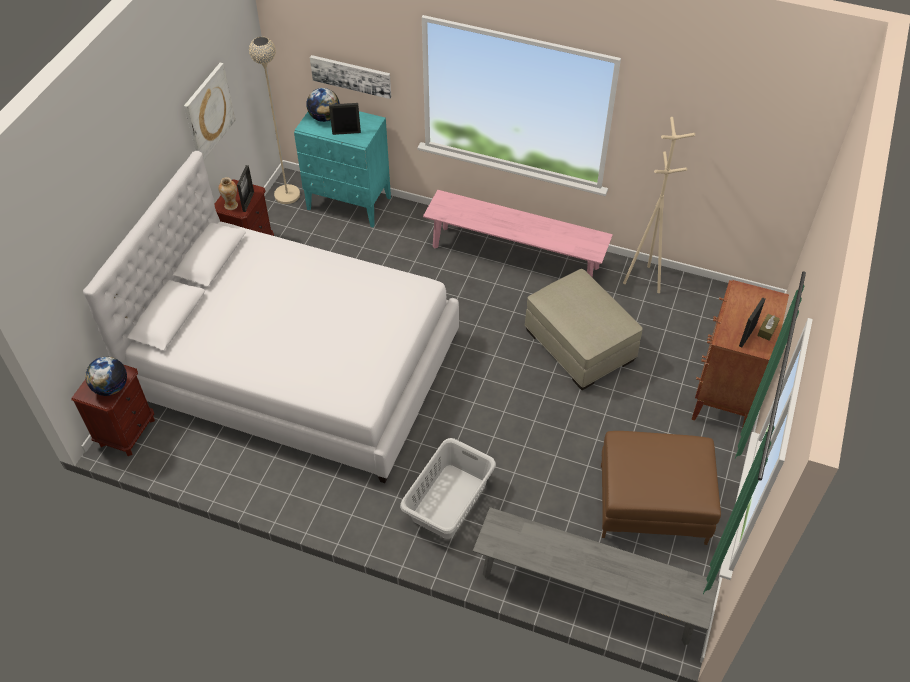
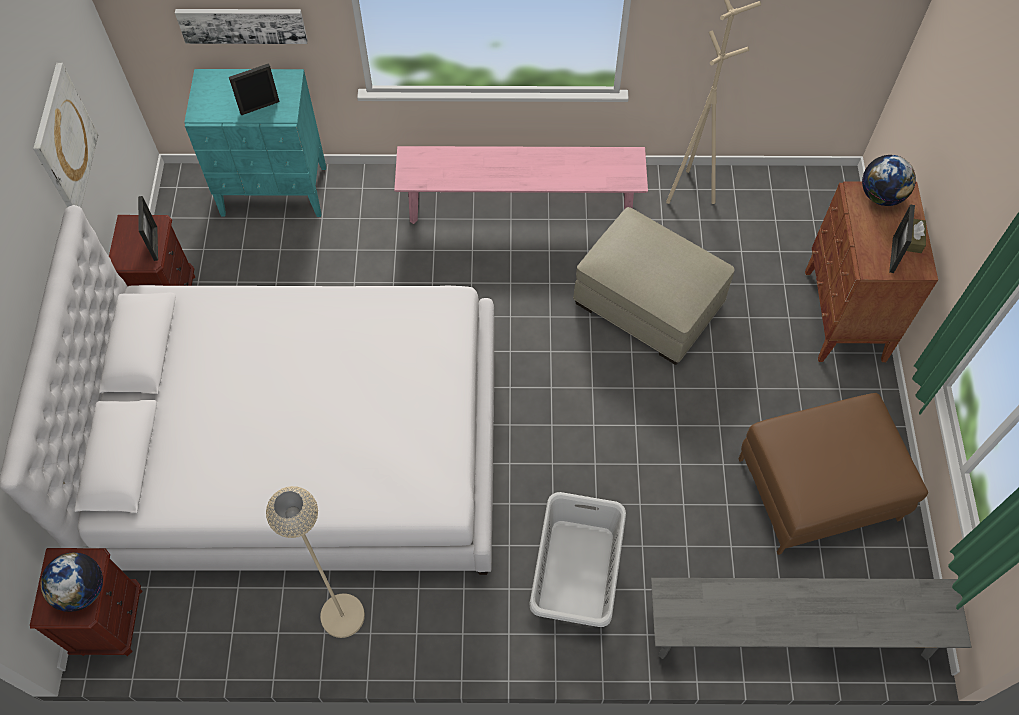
camera: 20 degrees left, 10 degrees up
(231, 205) = (133, 256): vase -> none
(287, 195) = (184, 203): beige floor lamp -> beige floor lamp (342, 616)
(324, 118) = (219, 92): globe -> globe (881, 196)

